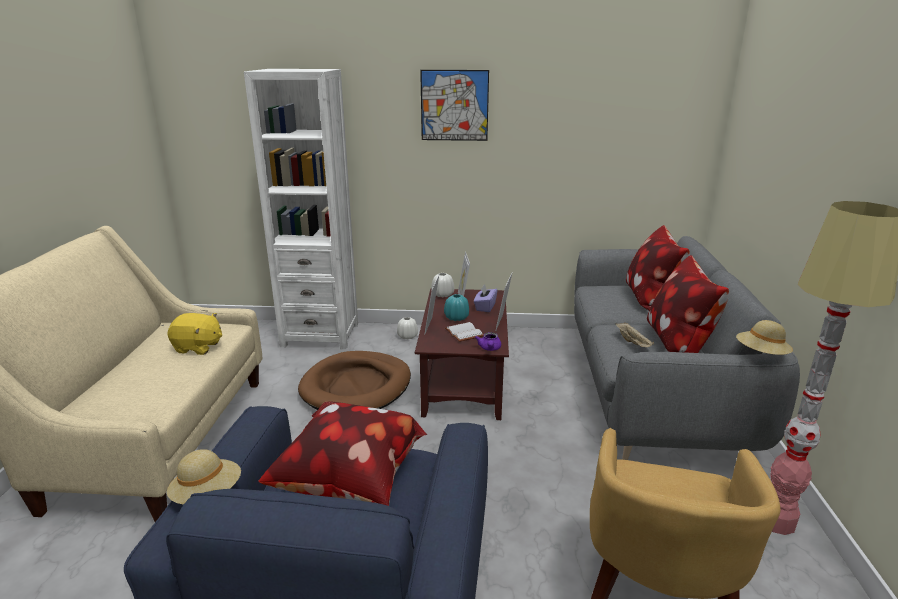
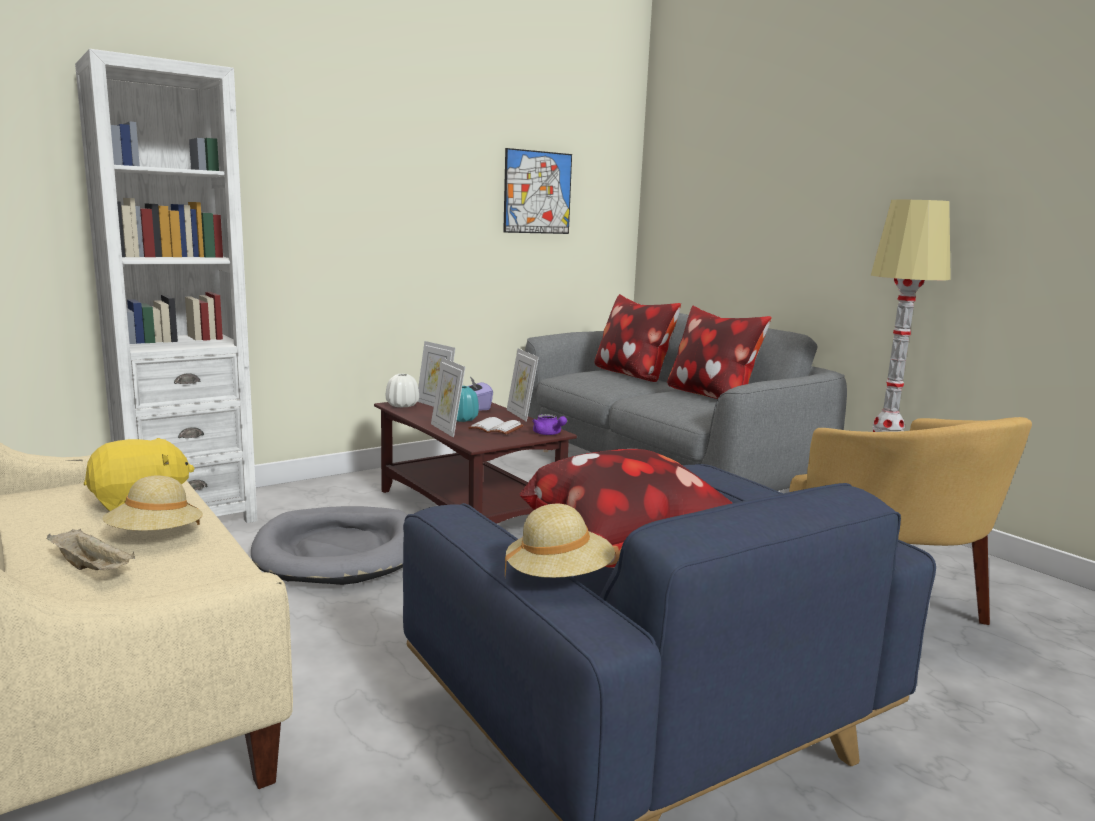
camera: 40 degrees left, 10 degrees down
(356, 387) = (339, 551): brown dog bed -> grey dog bed
(407, 336) = (329, 490): white vase -> none
(454, 105) = (369, 150): picture -> picture (537, 192)
(633, 343) = (680, 401): beige tray -> beige tray (93, 569)
(761, 354) = (818, 372): beige hat -> beige hat (155, 537)

